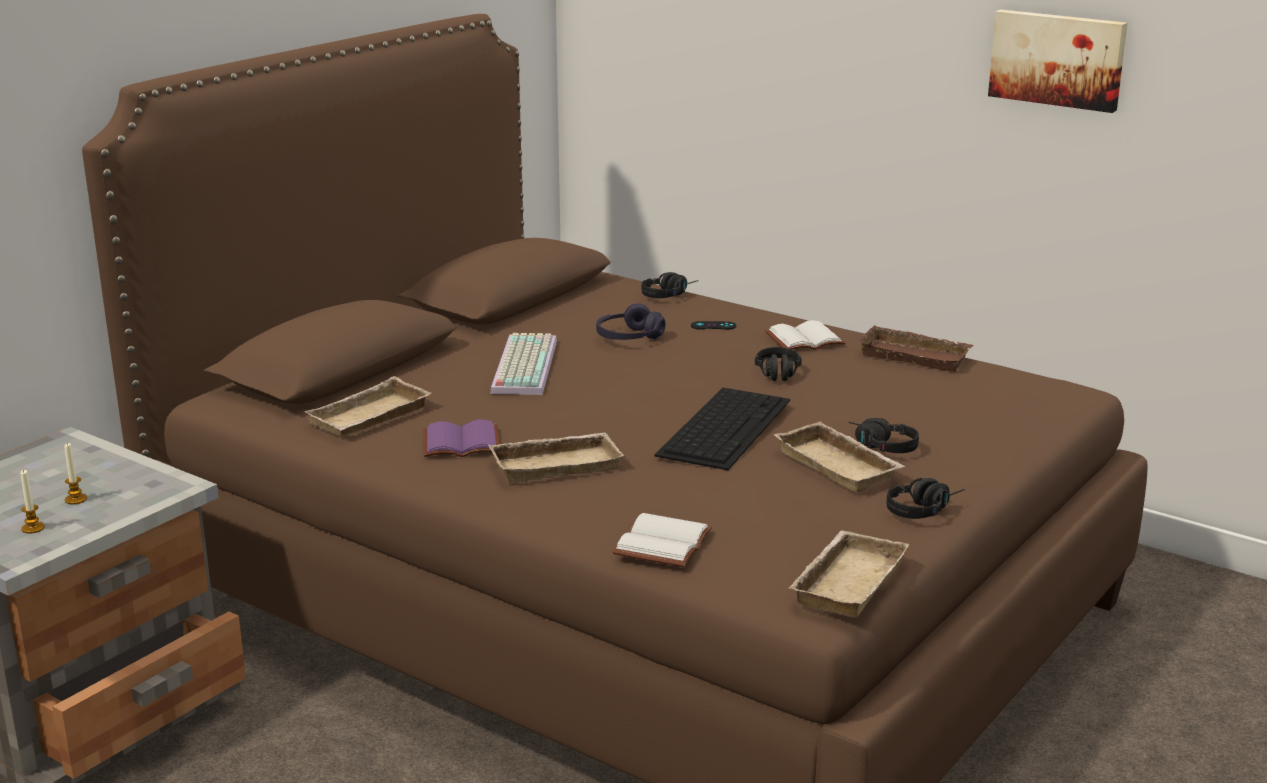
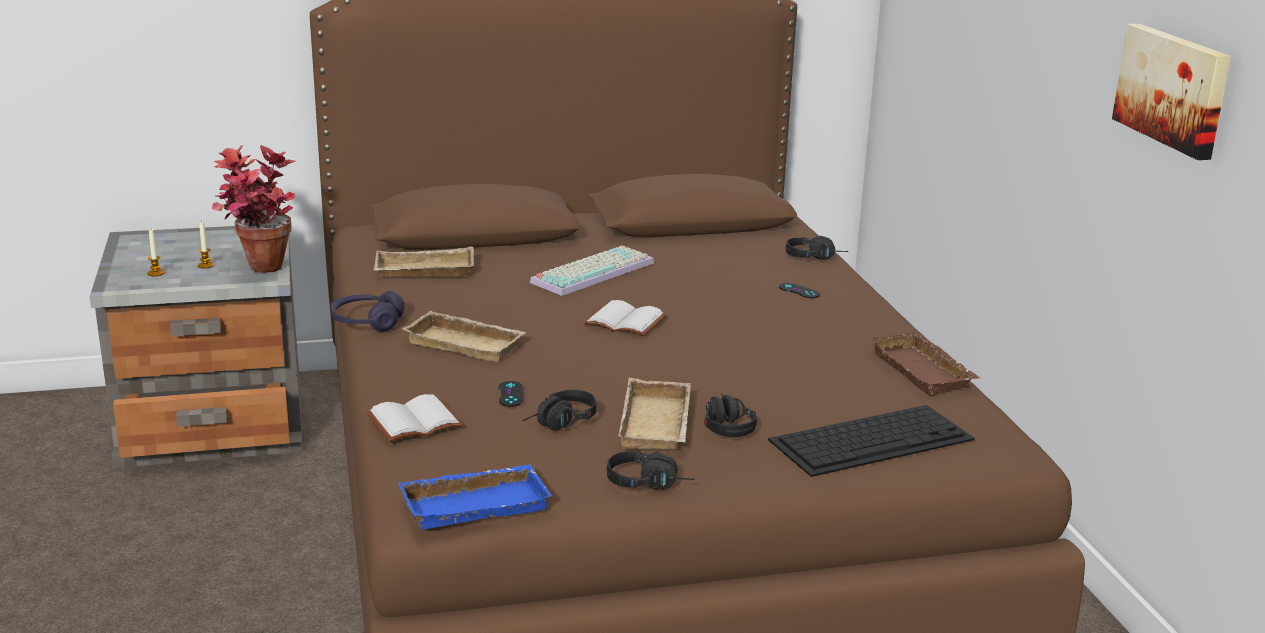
camera: 40 degrees right, 0 degrees up
(155, 484) = (259, 272): none -> potted plant
(460, 444) = (438, 308): purple book -> none
(629, 337) = (713, 278): purple headphones -> purple headphones (367, 322)
(690, 488) = (510, 394): none -> black game controller
(724, 426) = (631, 363): keyboard -> keyboard (872, 439)
(778, 376) = (765, 344): black headphones -> black headphones (560, 423)
(805, 339) = (853, 325): white book -> white book (627, 321)
(846, 580) = (475, 503): beige tray -> blue tray

